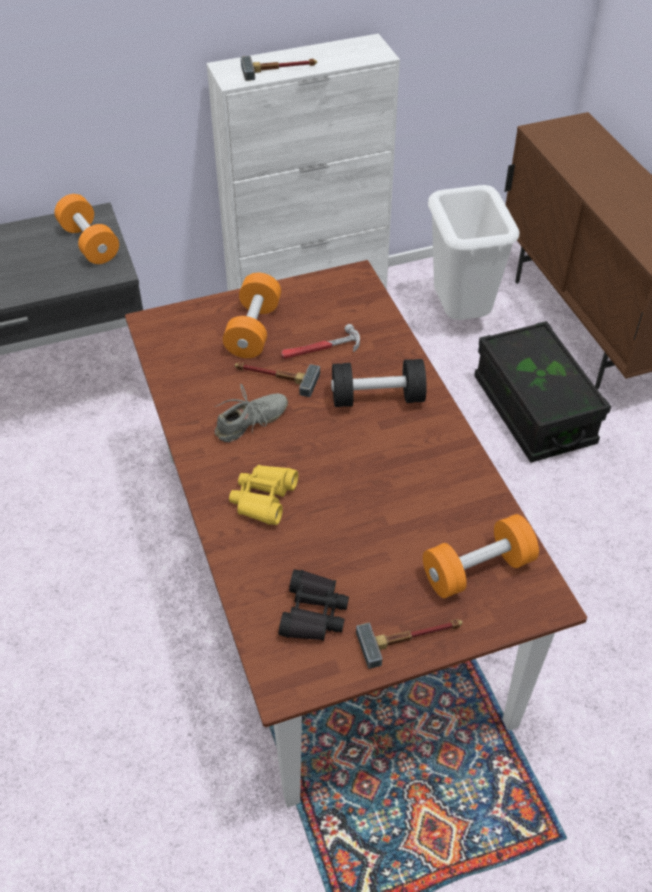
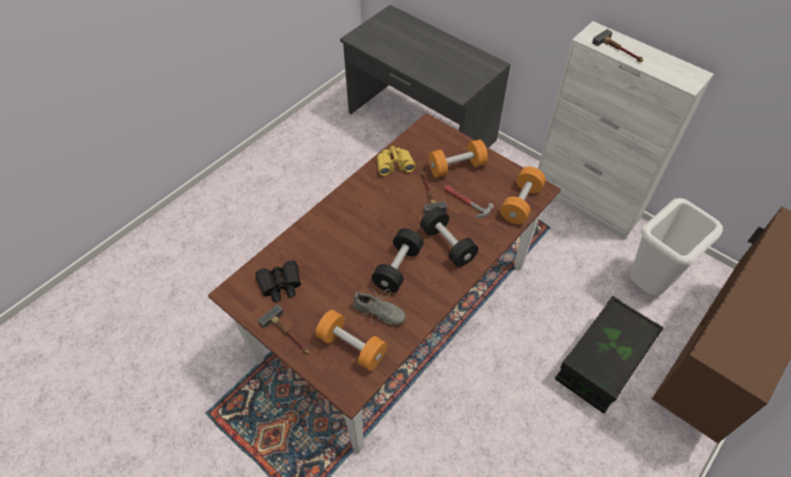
camera: 60 degrees right, 5 degrees up
(89, 243) = (471, 74): orange dumbbell -> orange dumbbell (521, 203)
(251, 423) = (388, 199): grey shoe -> grey shoe (378, 313)
(263, 499) = (340, 229): yellow binoculars -> yellow binoculars (394, 164)
(379, 464) = (398, 268): none -> black dumbbell

